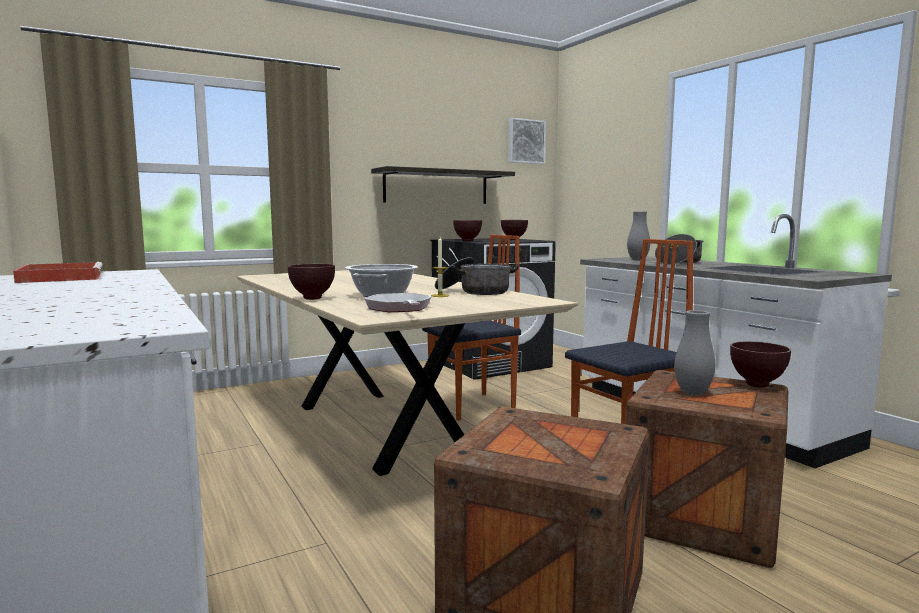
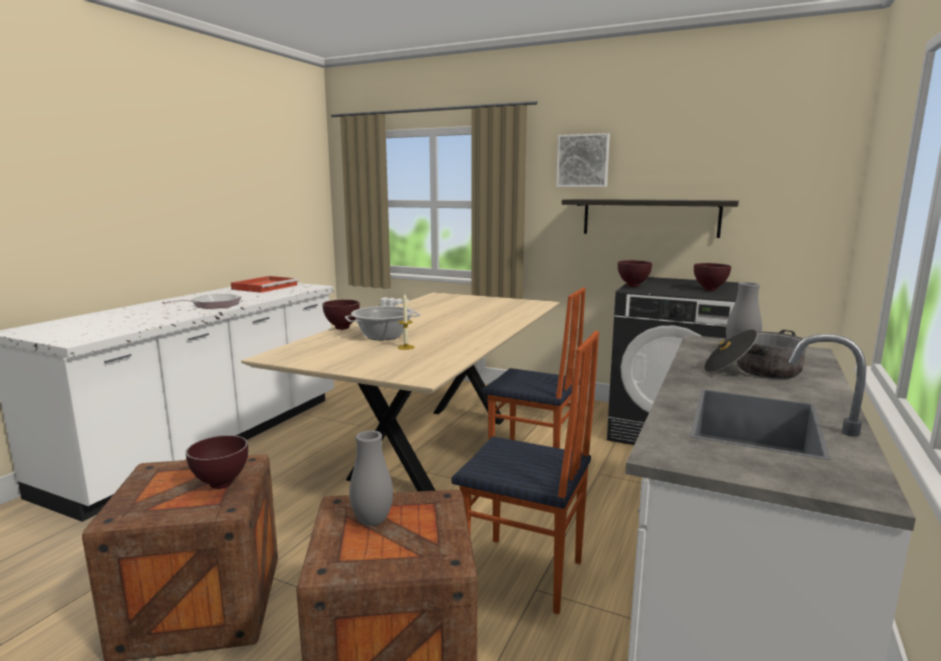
camera: 55 degrees right, 5 degrees up
(400, 309) = (320, 353): frying pan -> frying pan (213, 305)
(474, 291) = (447, 350): cooking pot -> none
(525, 141) = (799, 154): picture -> picture (583, 161)
(755, 385) = (445, 553): brown bowl -> brown bowl (221, 484)

